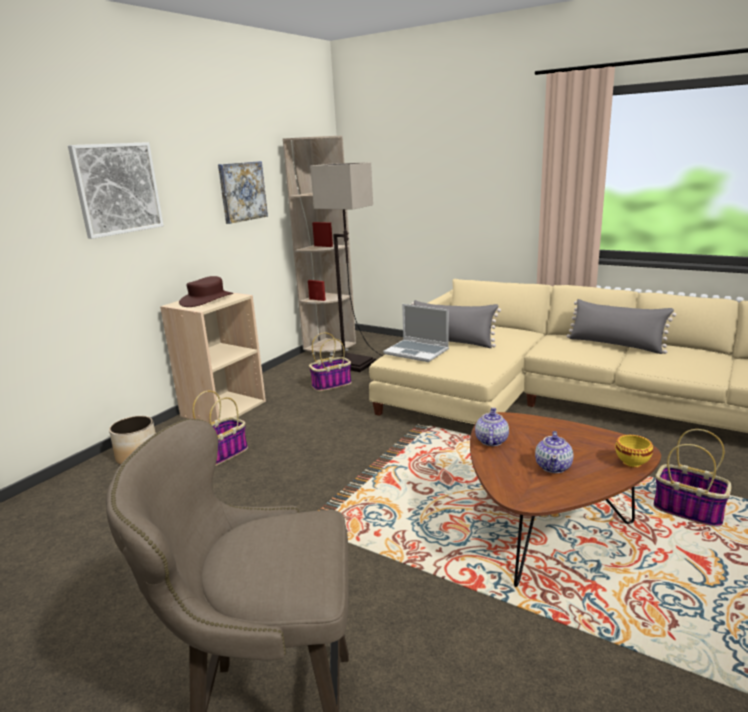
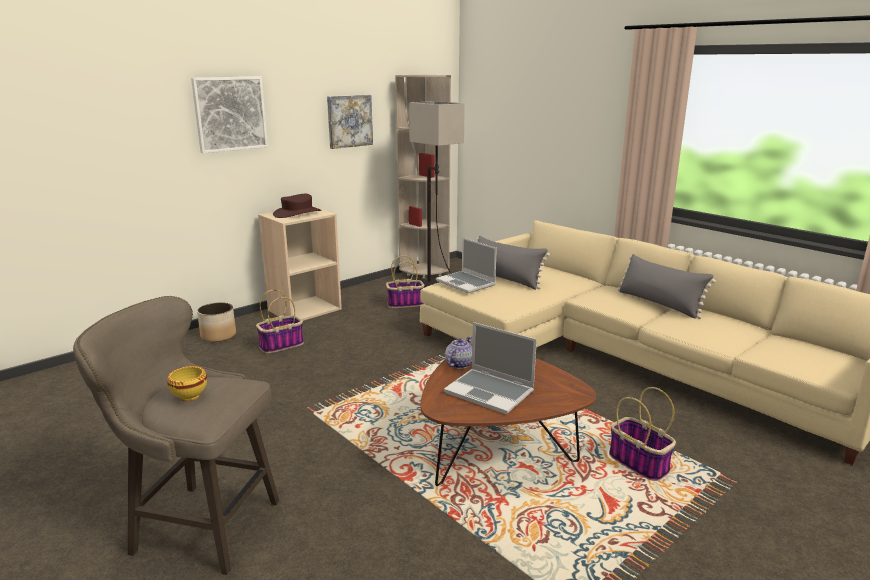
camera: 15 degrees right, 0 degrees up
(553, 466) = (490, 392): teapot -> laptop
(633, 462) = (561, 402): yellow bowl -> yellow bowl (191, 396)

